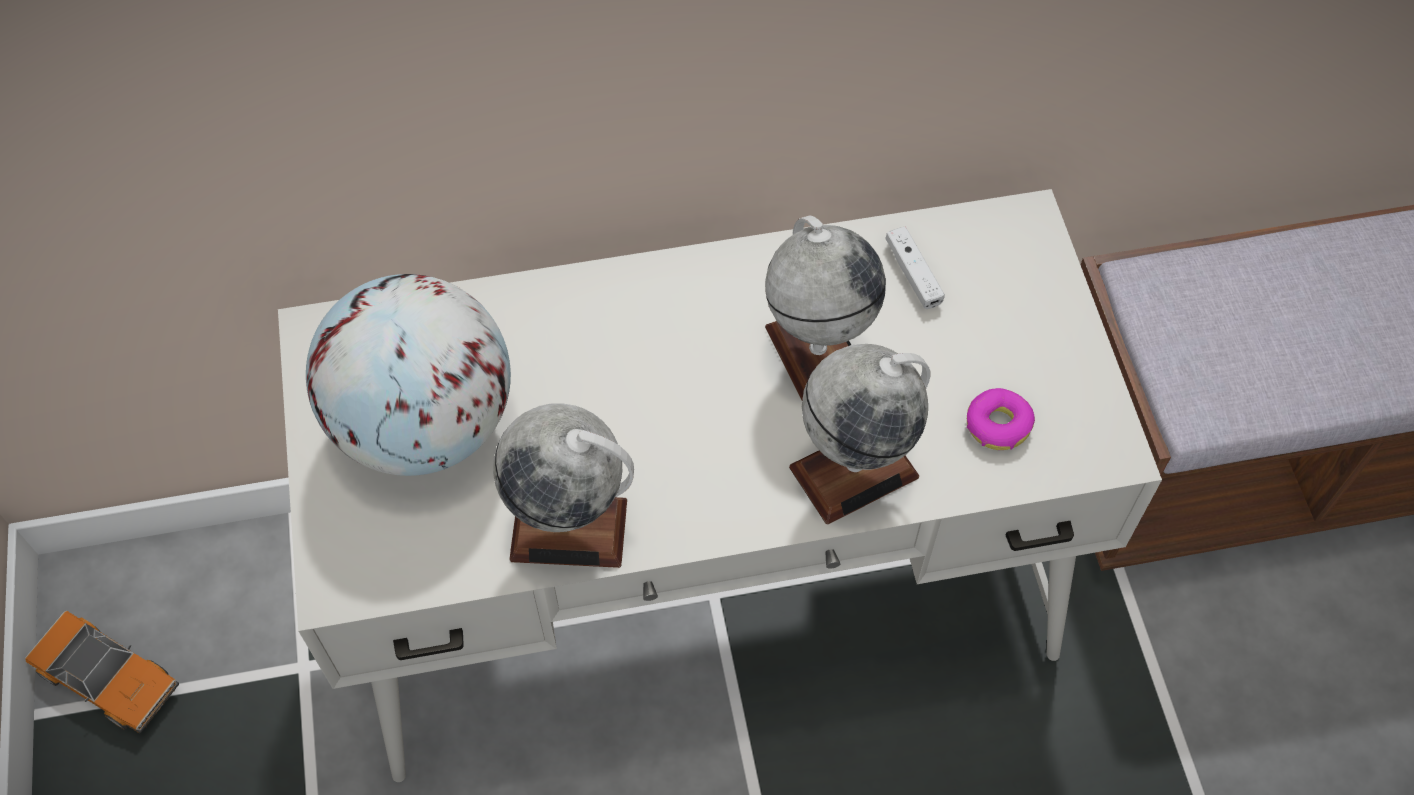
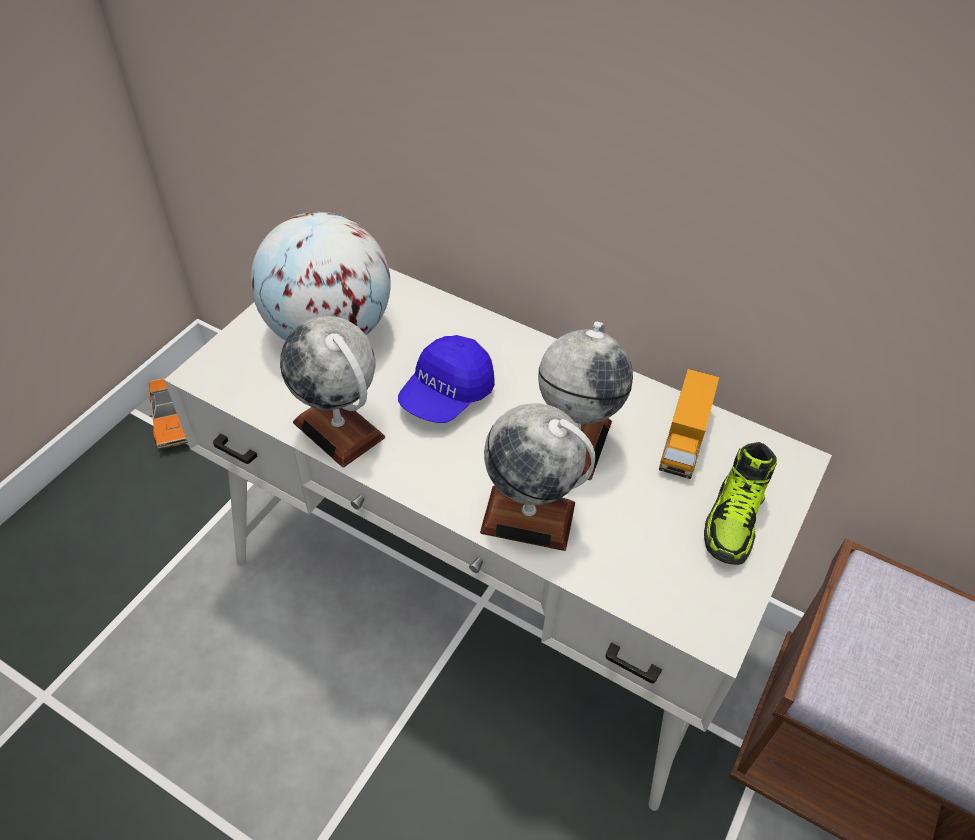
camera: 40 degrees right, 10 degrees down
(637, 401) = (446, 394): none -> blue cap
(913, 274) = (683, 440): white game controller -> toy truck
(997, 425) = (649, 559): donut -> none
(1030, 325) = (734, 519): none -> shoe

